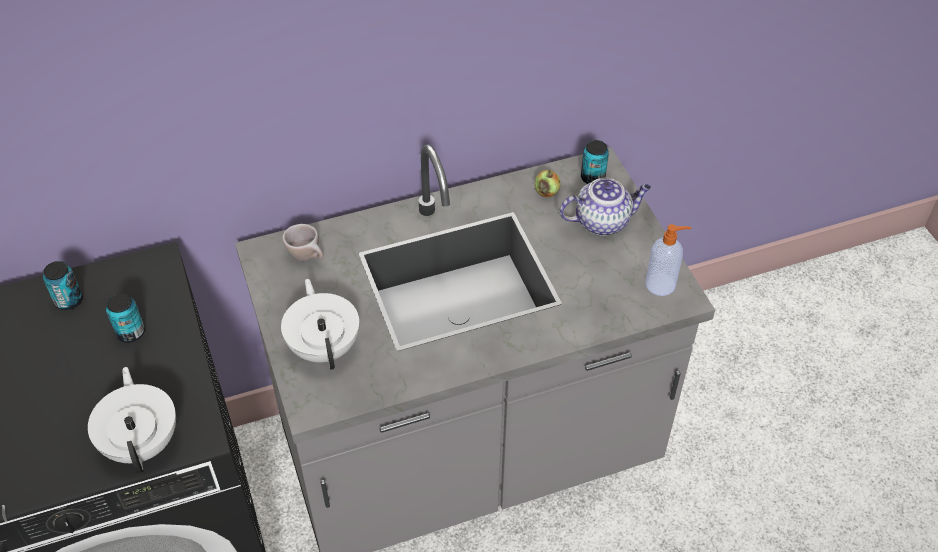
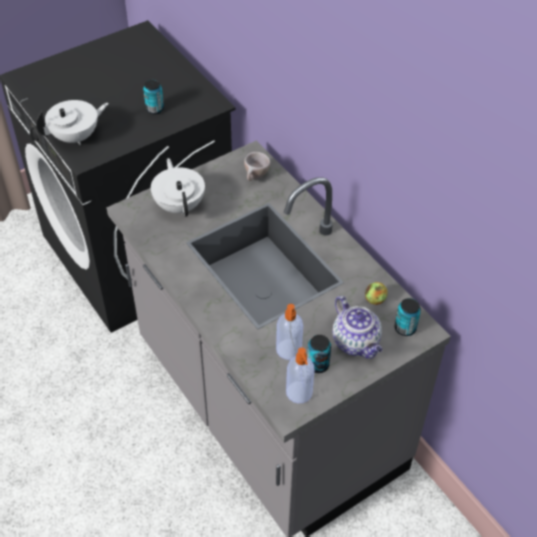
camera: 75 degrees right, 0 degrees up
(69, 301) = (172, 77): can -> can (317, 365)
(324, 346) = (180, 205): white teapot -> white teapot turned 75 degrees counterclockwise
(600, 281) = (288, 350): none -> soap dispenser

